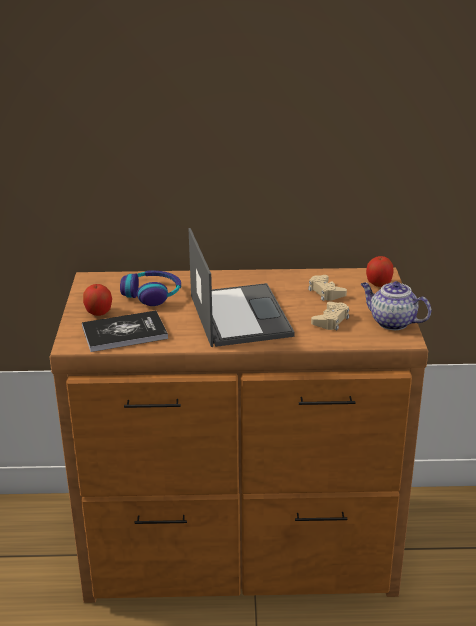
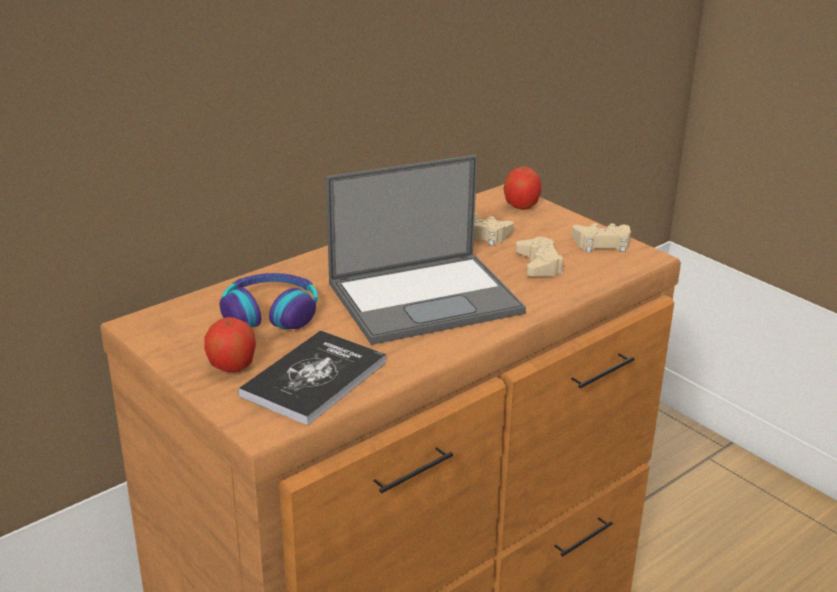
camera: 40 degrees left, 0 degrees up
(239, 315) = (426, 297): laptop -> laptop turned 120 degrees clockwise
(391, 322) = (602, 243): teapot -> beige game controller

